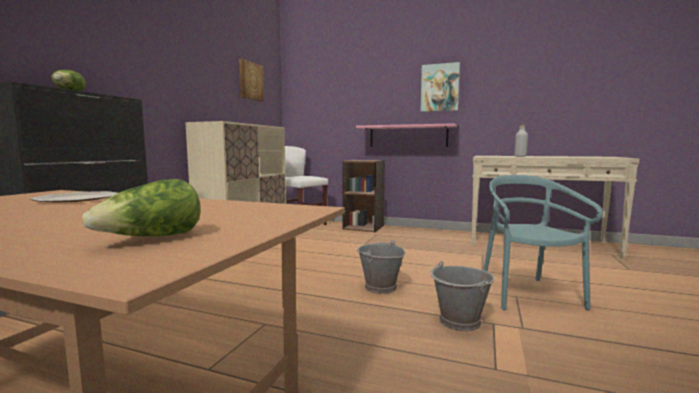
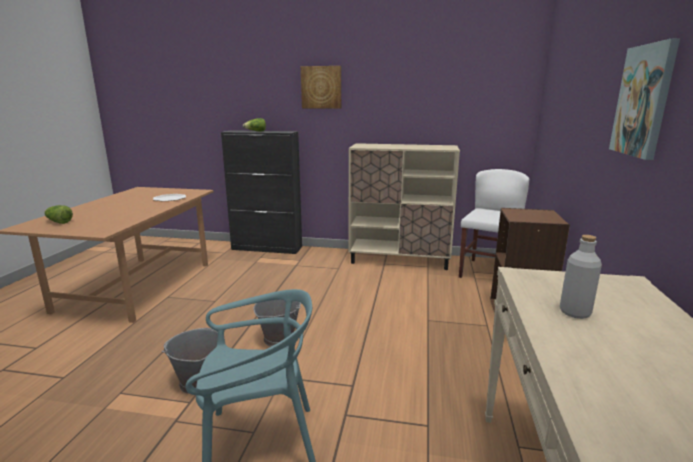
camera: 80 degrees right, 10 degrees up
(250, 81) = (465, 89): picture -> picture (321, 87)
(408, 136) = (597, 193): pink shelf -> none

